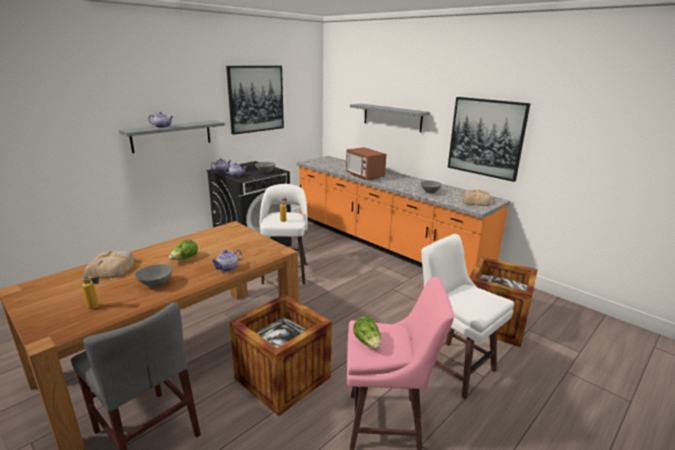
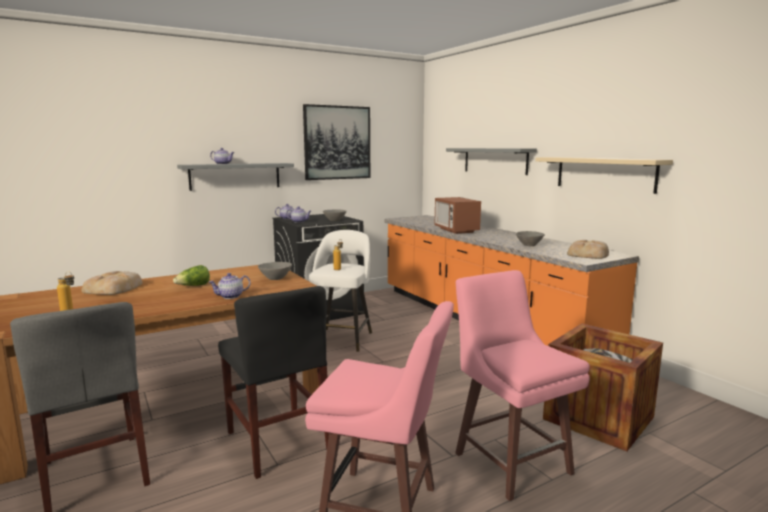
camera: 15 degrees right, 10 degrees down
(155, 284) = (144, 302): grey bowl -> grey bowl (275, 278)
(282, 377) = (278, 441): crate -> black chair
(368, 342) = (347, 378): lettuce -> none
(453, 367) = (511, 461): white stool -> pink stool
(486, 138) = (604, 174): picture -> beige shelf

